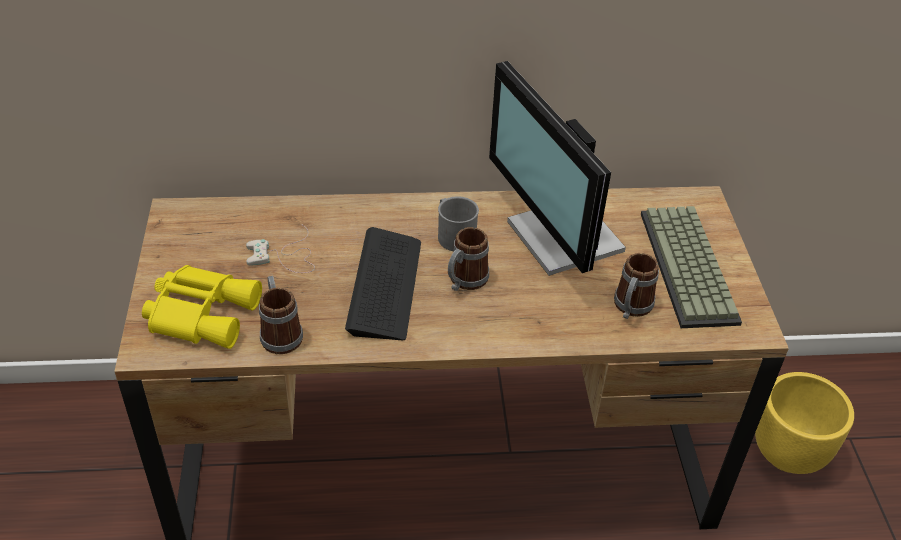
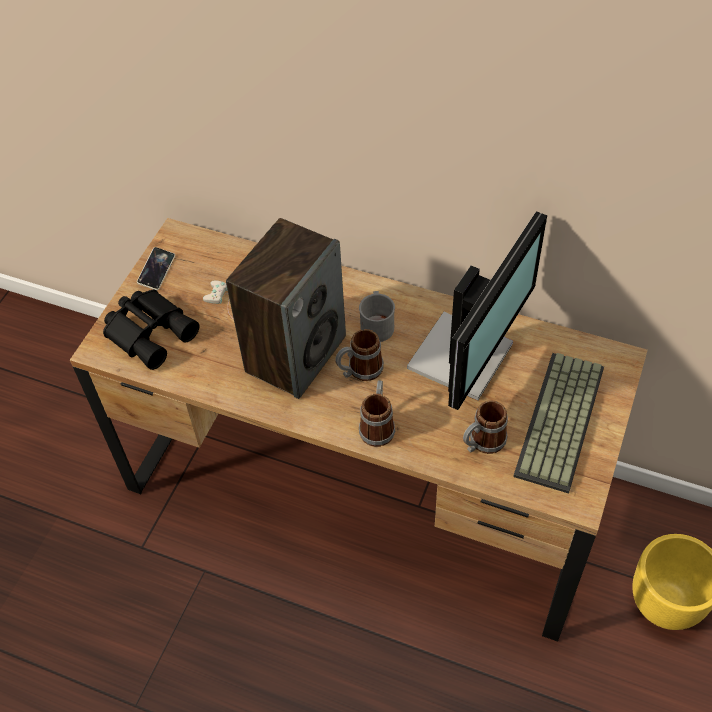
camera: 30 degrees right, 10 degrees up
(172, 251) = (157, 271): none -> phone
(202, 312) = (151, 331): yellow binoculars -> black binoculars
(280, 332) = (196, 368): mug -> mug (378, 425)
(385, 286) = (295, 353): keyboard -> speaker
(561, 239) = (465, 357): monitor -> monitor turned 150 degrees counterclockwise

